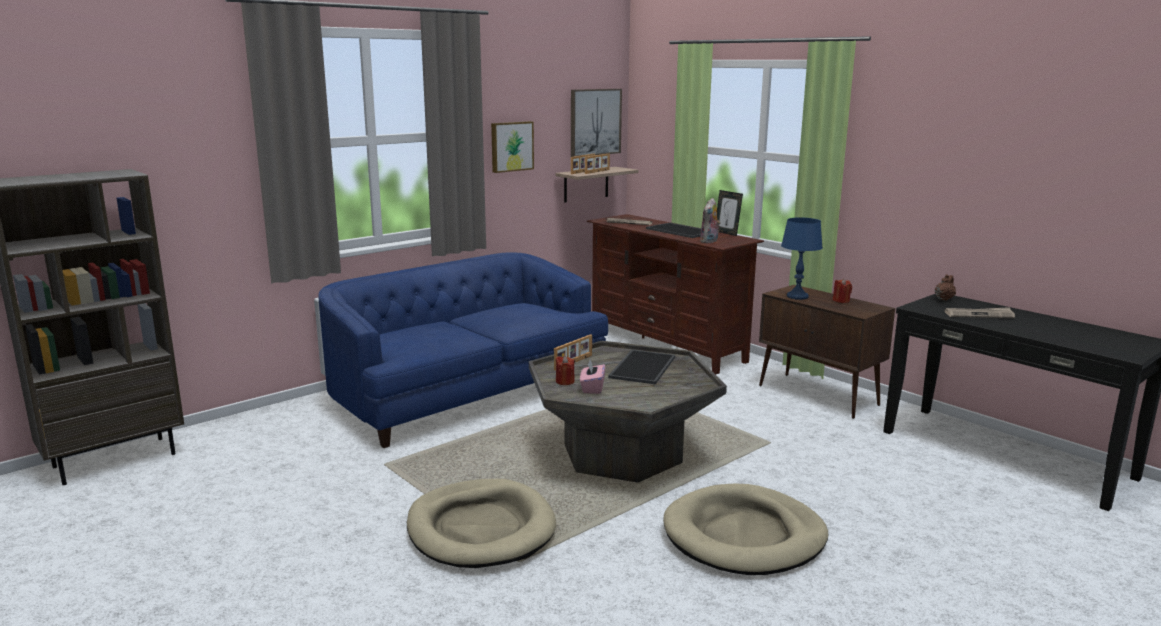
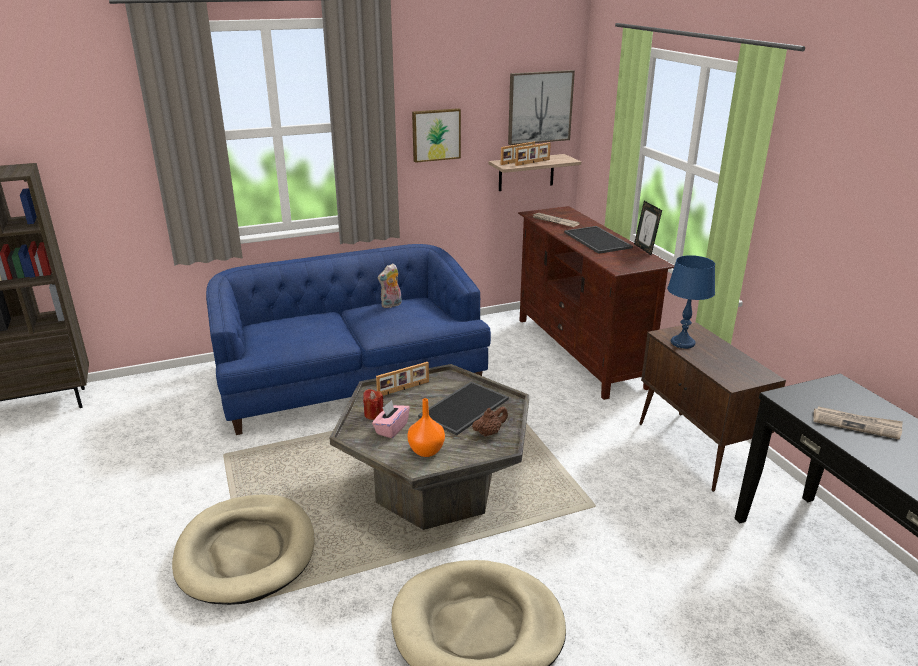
camera: 20 degrees right, 10 degrees up
(639, 397) = (426, 450): none -> orange vase
(709, 241) = (611, 262): plush toy -> plush toy (391, 305)
(841, 300) = (729, 357): red candle -> none
(944, 299) = (835, 387): brown teapot -> brown teapot (489, 433)

